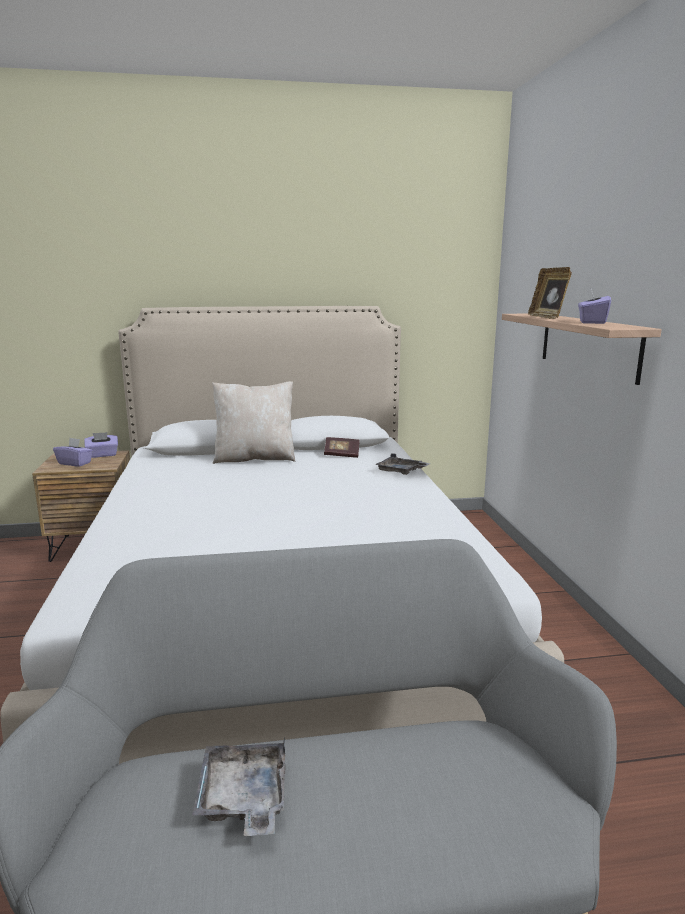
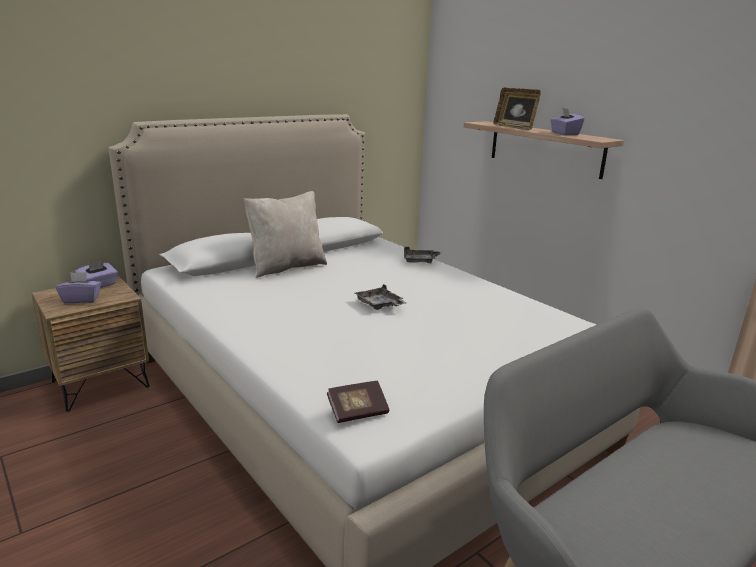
camera: 30 degrees left, 5 degrees up
(243, 798) = (636, 510): grey tray -> grey tray (379, 305)
(341, 455) = (354, 253): book -> book (357, 412)

